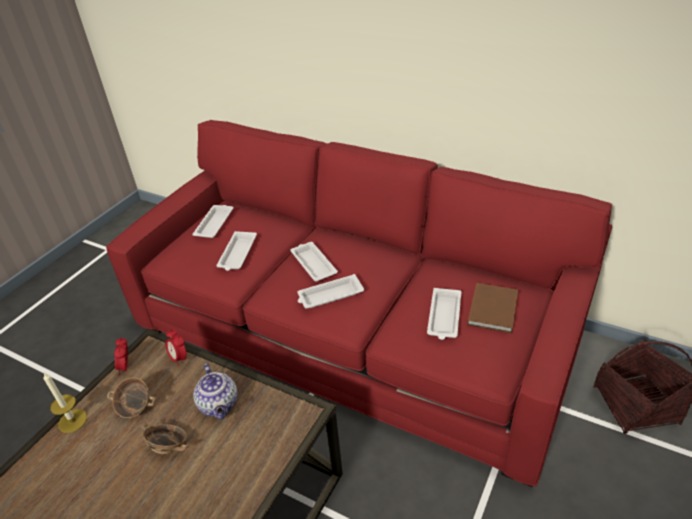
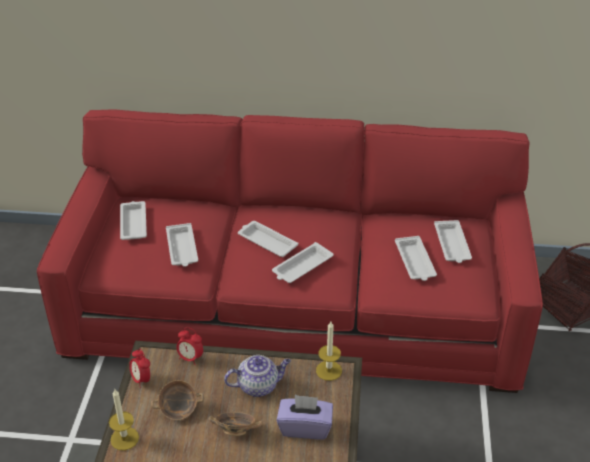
camera: 25 degrees left, 0 degrees up
(219, 405) = (259, 386): teapot -> teapot turned 60 degrees counterclockwise
(232, 465) = (305, 427): none -> purple tissue box
(293, 409) = (329, 370): none -> candle
(494, 308) = (452, 245): brown book -> white tray

